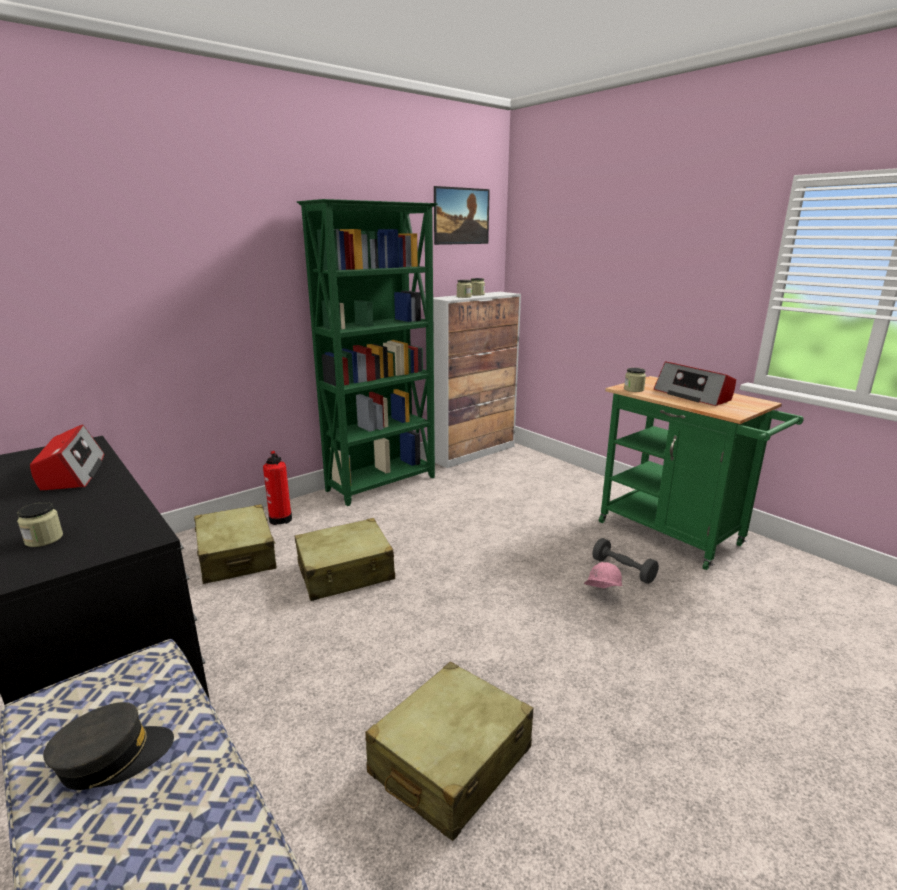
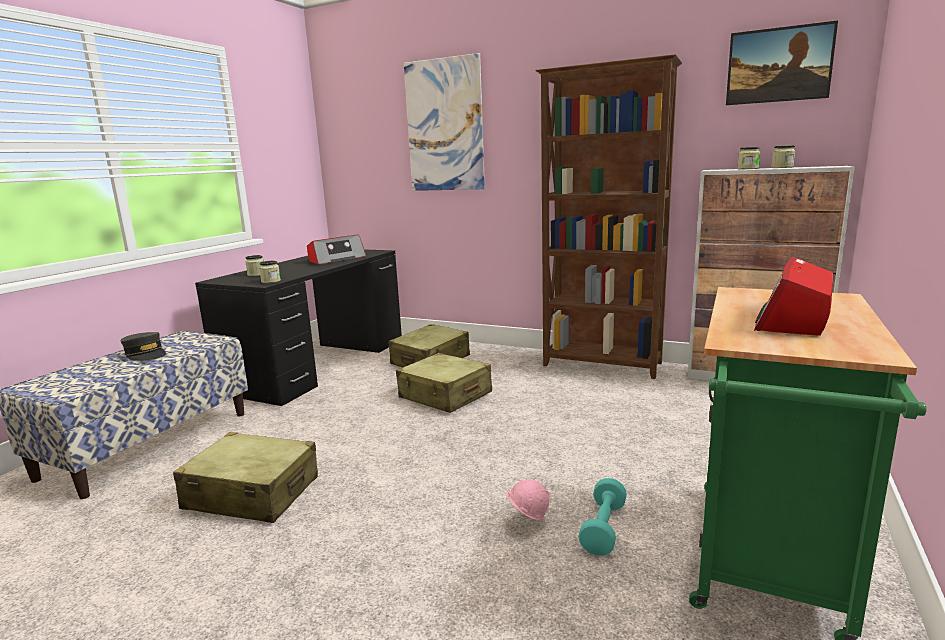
camera: 65 degrees right, 5 degrees down
(152, 249) = (444, 126): none -> picture
(281, 518) = (494, 354): fire extinguisher -> none
(383, 484) = (603, 365): green bookcase -> brown bookcase
(623, 570) = (603, 529): grey dumbbell -> turquoise dumbbell
(633, 389) = (742, 295): jar -> jar (271, 281)

